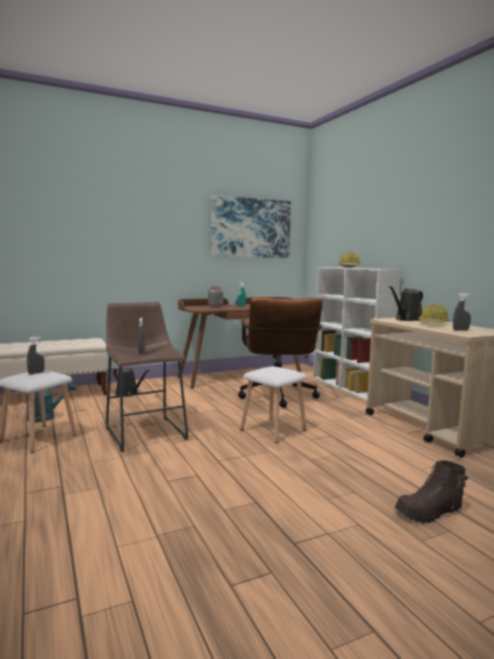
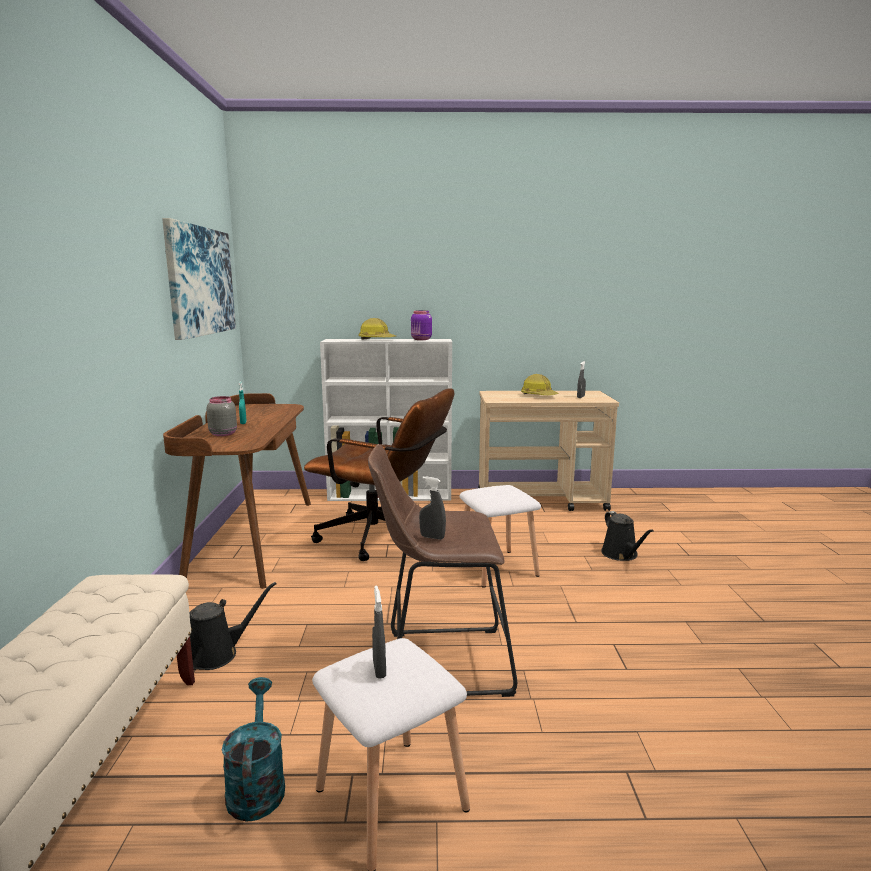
camera: 65 degrees left, 5 degrees up
(375, 268) = (421, 339): none -> purple jar
(407, 319) = (503, 396): black watering can -> black watering can (621, 555)
(429, 513) = (707, 552): brown boot -> none

